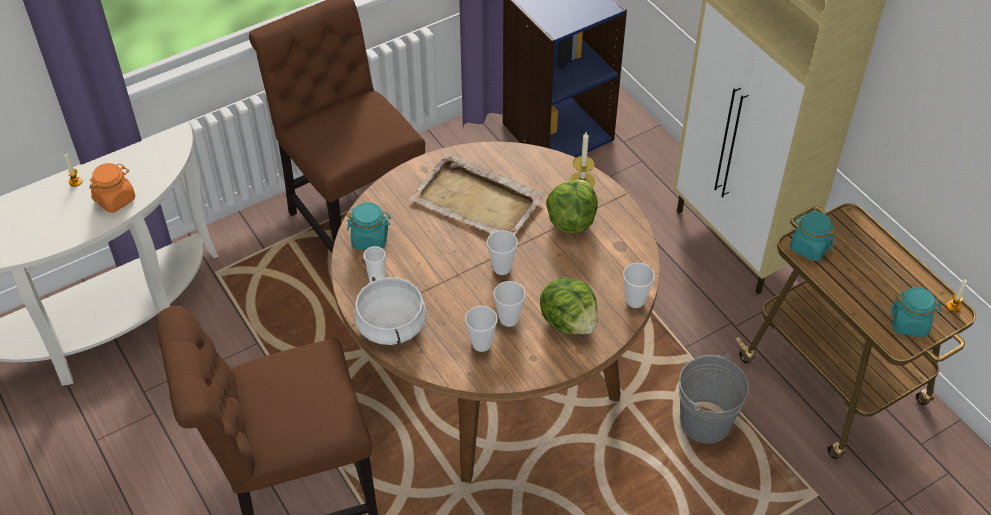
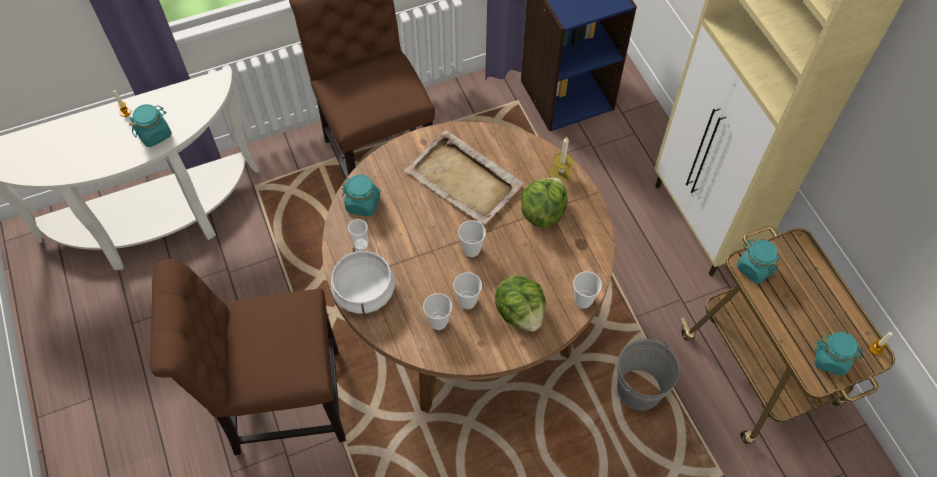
camera: 10 degrees right, 10 degrees up
(115, 199) = (155, 134): orange jar -> turquoise jar

